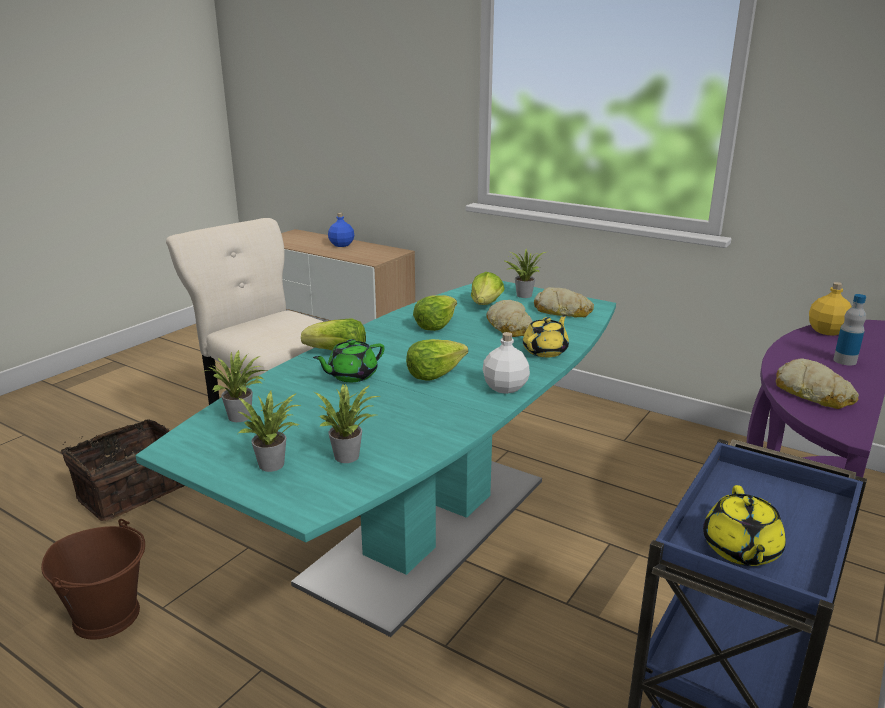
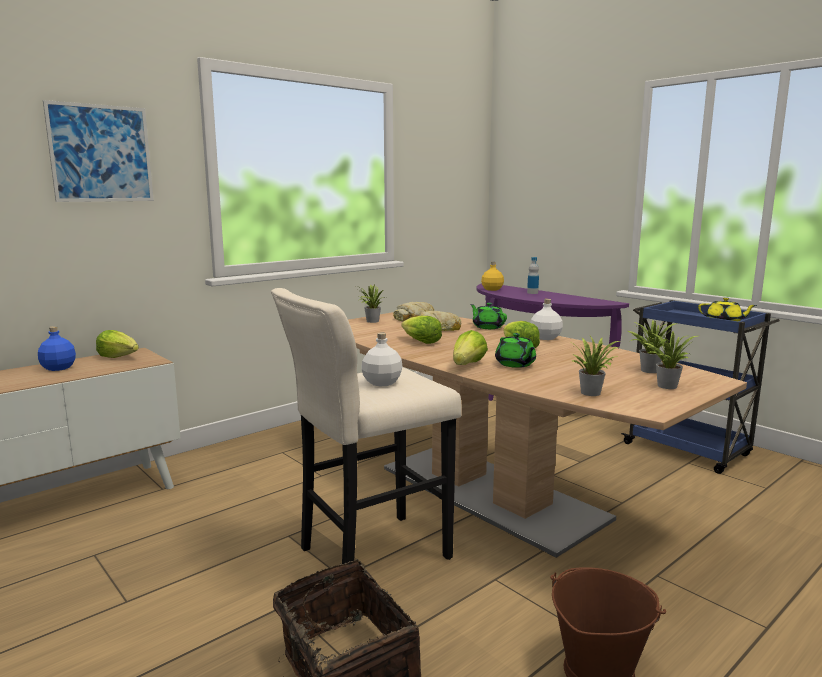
camera: 75 degrees left, 10 degrees down
(272, 327) = (381, 383): none -> white bottle
(399, 75) = (101, 153): none -> picture
(430, 527) = (489, 492): turquoise dining table -> brown dining table
(486, 305) = (384, 329): lettuce -> lettuce (119, 357)
(546, 351) = (488, 327): yellow teapot -> green teapot
(812, 393) = (570, 300): bread -> none

